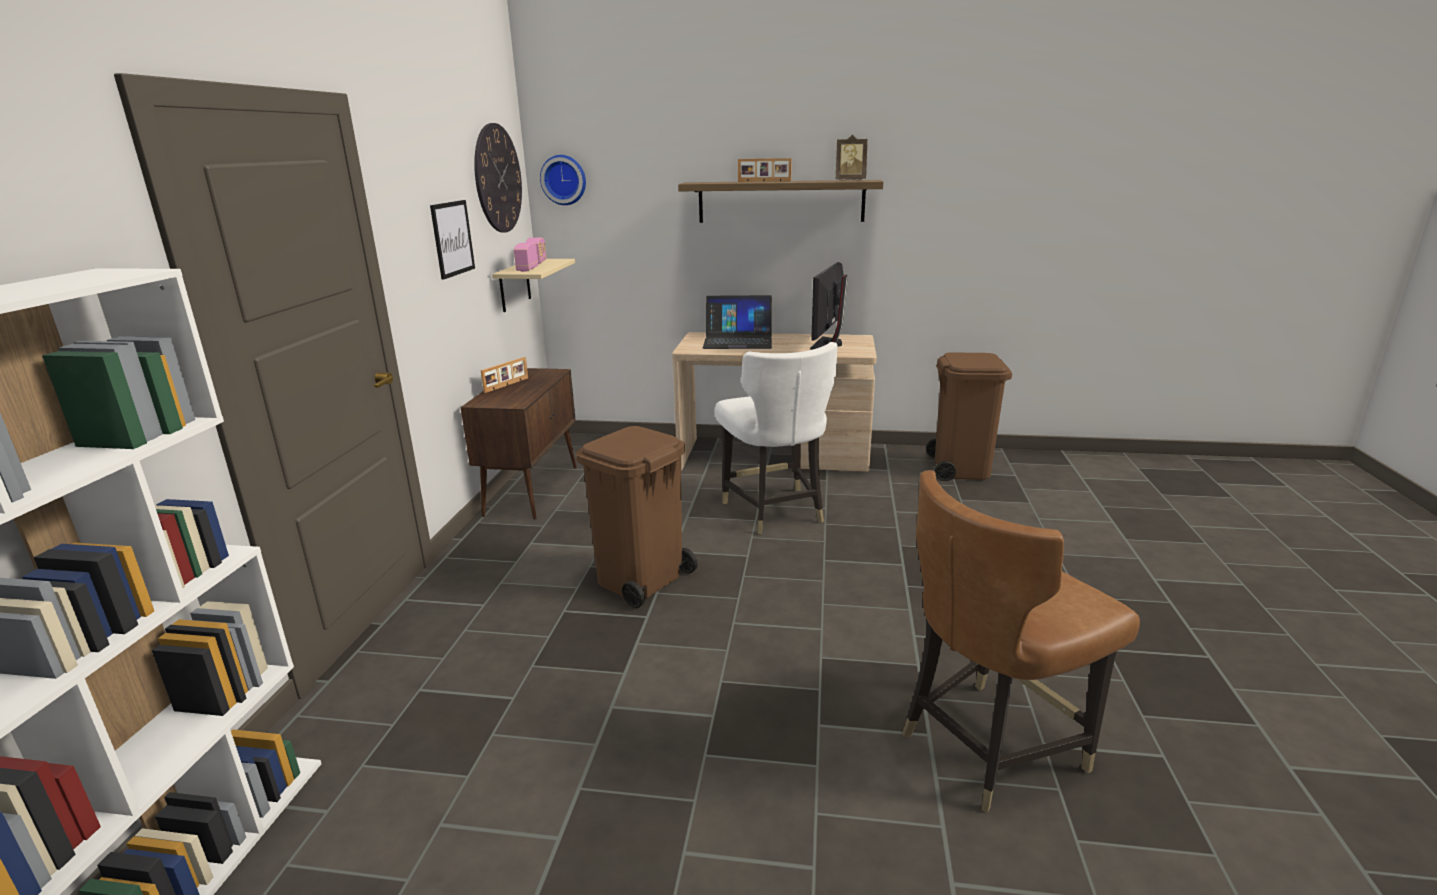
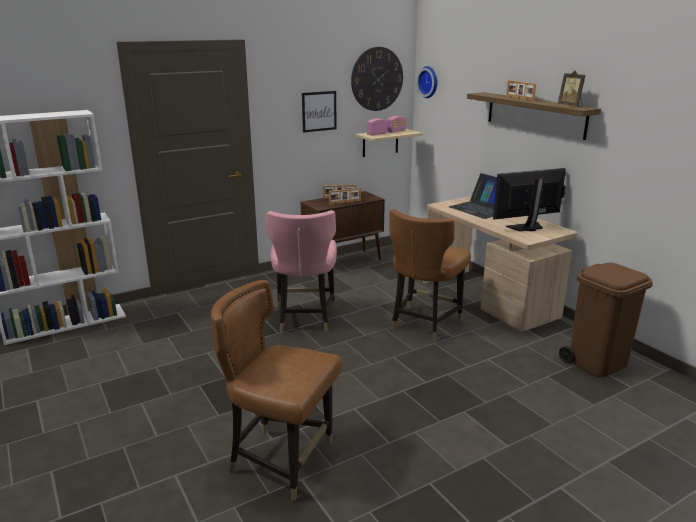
camera: 50 degrees right, 0 degrees up
(532, 388) = (345, 202): none -> picture frame
(640, 579) = (304, 319): brown trash can -> pink chair
(774, 511) = (423, 324): white chair -> brown chair

